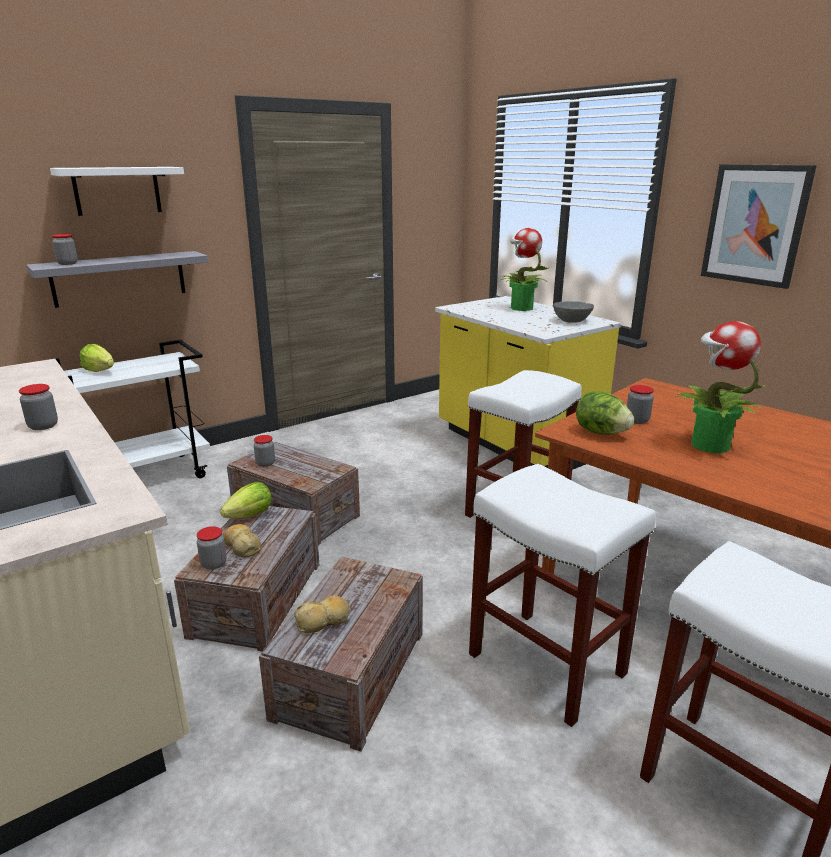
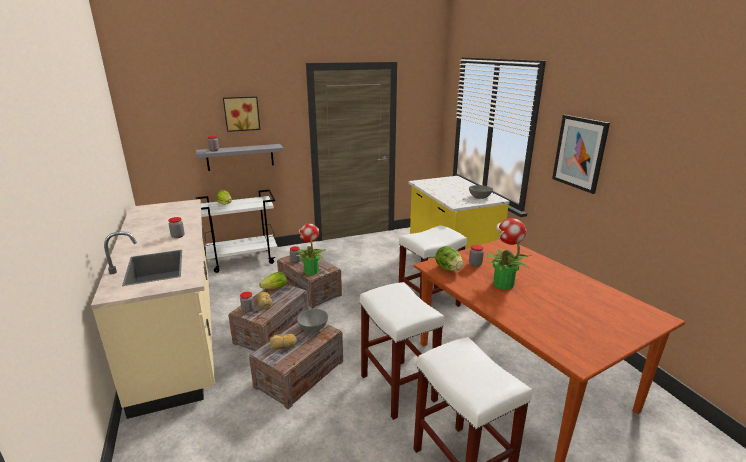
camera: 15 degrees right, 0 degrees up
(117, 190) = (241, 113): white shelf -> picture
(365, 578) = (313, 328): none -> grey bowl
(521, 308) = (457, 185): potted plant -> potted plant (311, 271)

